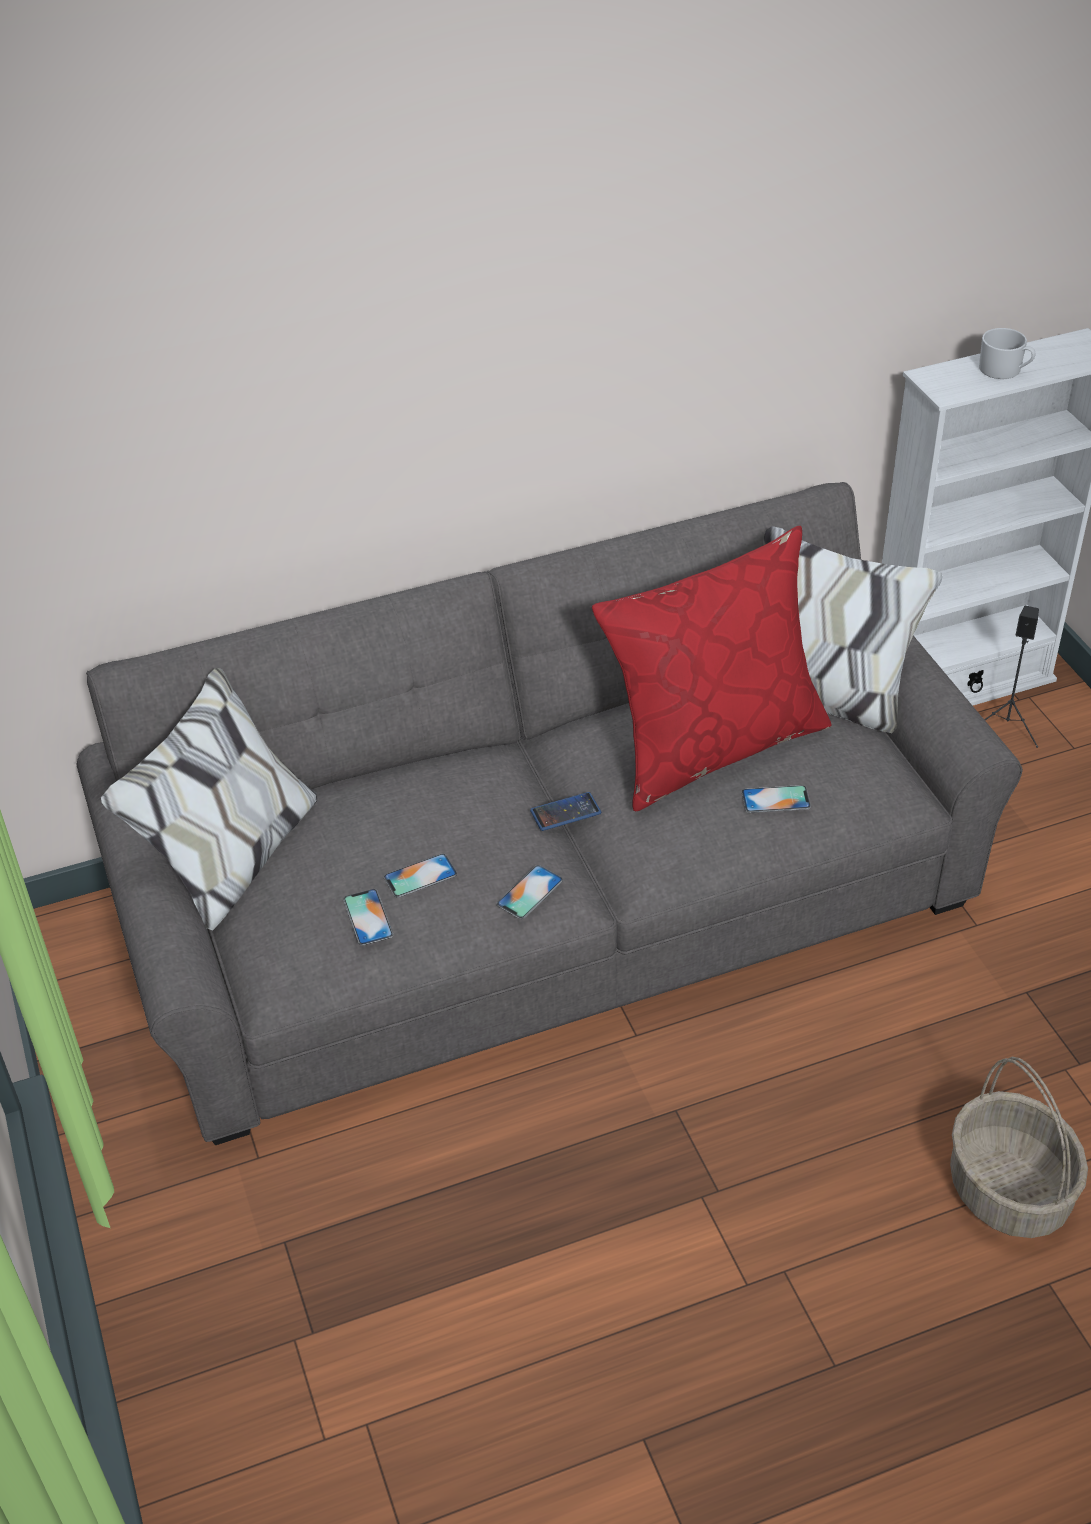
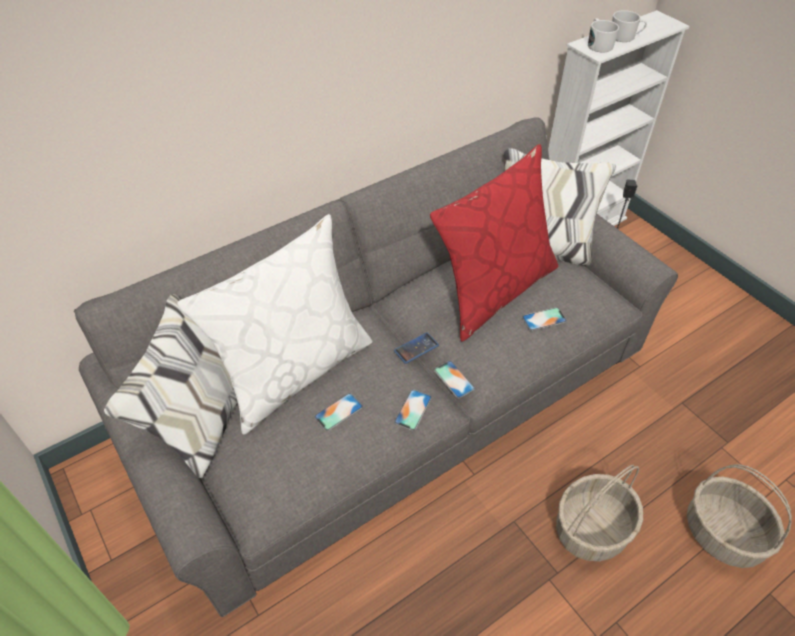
camera: 15 degrees left, 5 degrees up
(368, 917) = (311, 450): phone -> phone (454, 379)
(374, 812) = (294, 370): none -> white pillow
(795, 1143) = (591, 528): none -> basket
(953, 379) = (598, 44): none -> white mug

